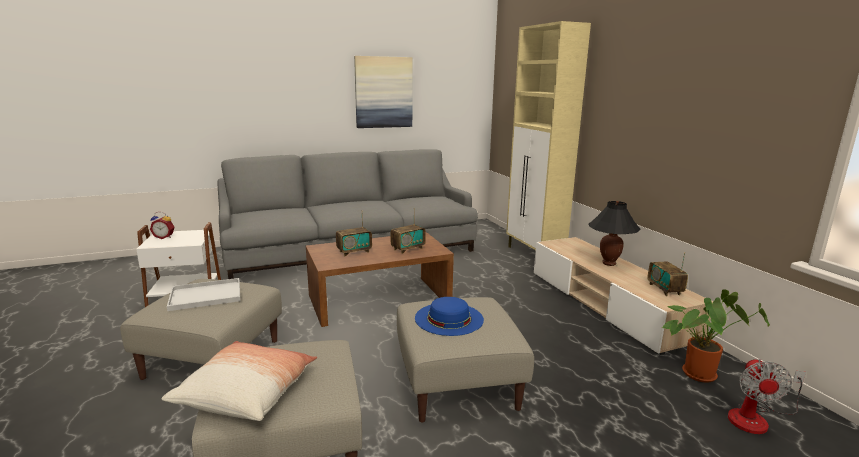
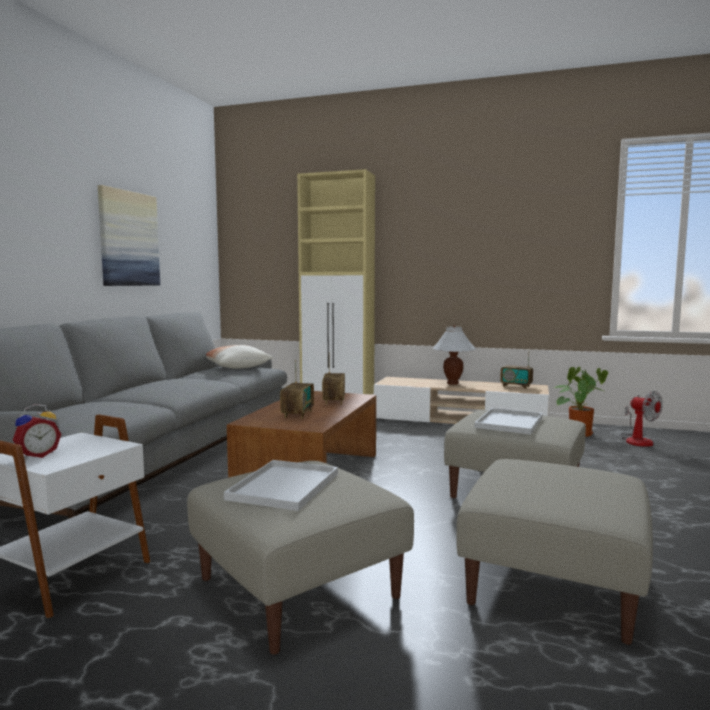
camera: 50 degrees left, 10 degrees down
(247, 393) = (585, 503): pillow -> pillow (236, 367)
(449, 318) = (510, 423): blue hat -> white tray
(608, 263) = (452, 383): black table lamp -> white table lamp

